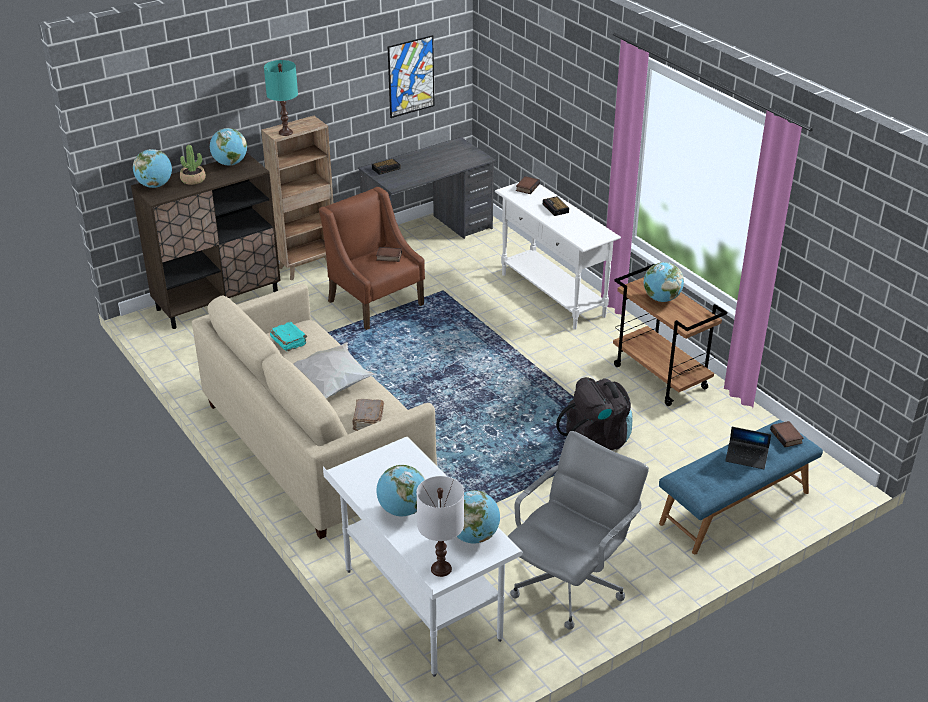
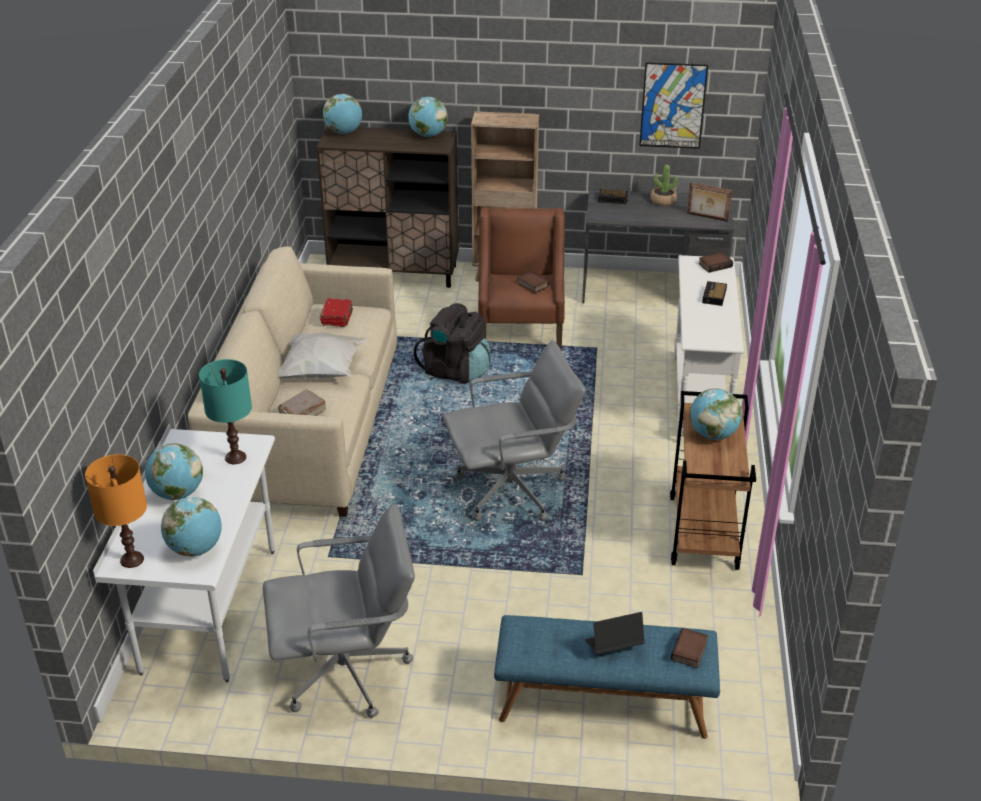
camera: 40 degrees right, 0 degrees up
(193, 180) = (379, 138): potted plant -> potted plant (663, 201)
(286, 132) = (490, 120): turquoise table lamp -> turquoise table lamp (236, 457)
(289, 342) = (337, 318): turquoise book -> red book
(440, 569) = (131, 559): white table lamp -> orange table lamp
(467, 158) = (707, 217): none -> picture frame
(515, 413) = (512, 491): none -> grey office chair
(596, 441) = (553, 558): black backpack -> black backpack (456, 371)
(746, 457) = (613, 646): laptop -> laptop turned 105 degrees clockwise

